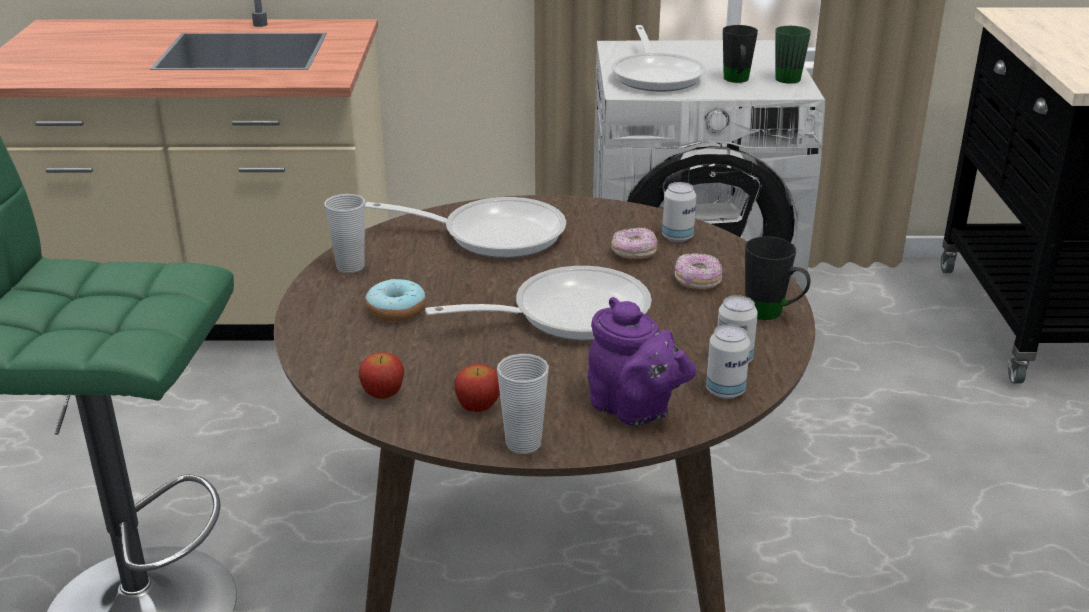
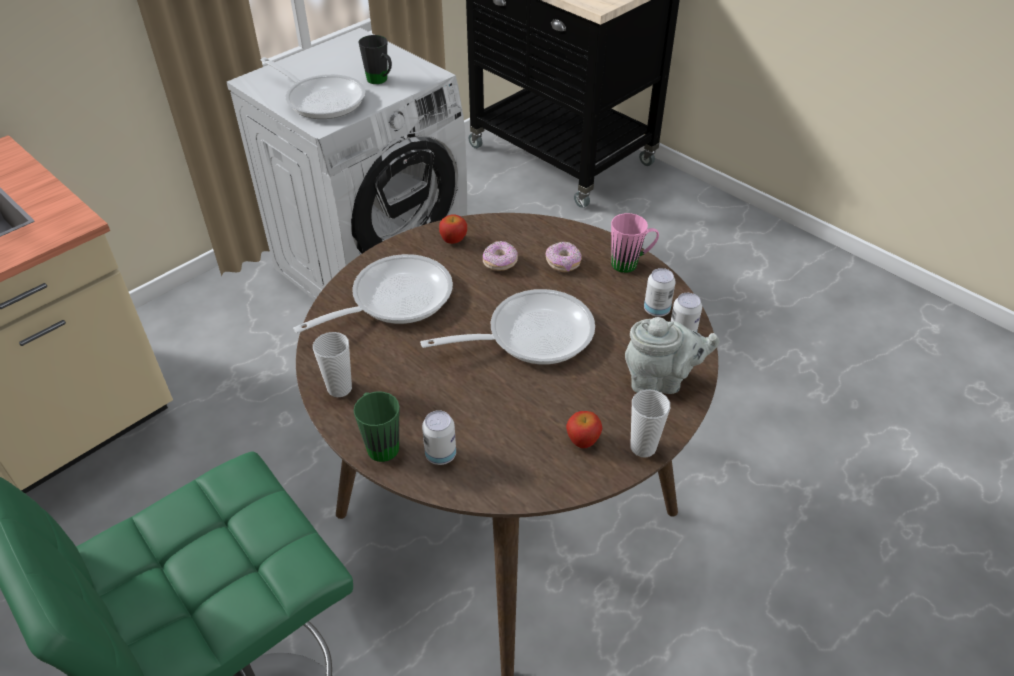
camera: 45 degrees left, 15 degrees up
(383, 393) = (518, 473): apple -> apple (453, 239)
(396, 310) = (427, 404): donut -> none
(568, 314) = (530, 335): frying pan -> frying pan turned 45 degrees clockwise
(634, 410) = (661, 381): purple teapot -> grey teapot
(677, 237) = (505, 234): can -> can (440, 455)
(772, 314) = (631, 264): black mug -> pink mug
(789, 77) = (408, 63): green mug -> green mug (380, 443)

